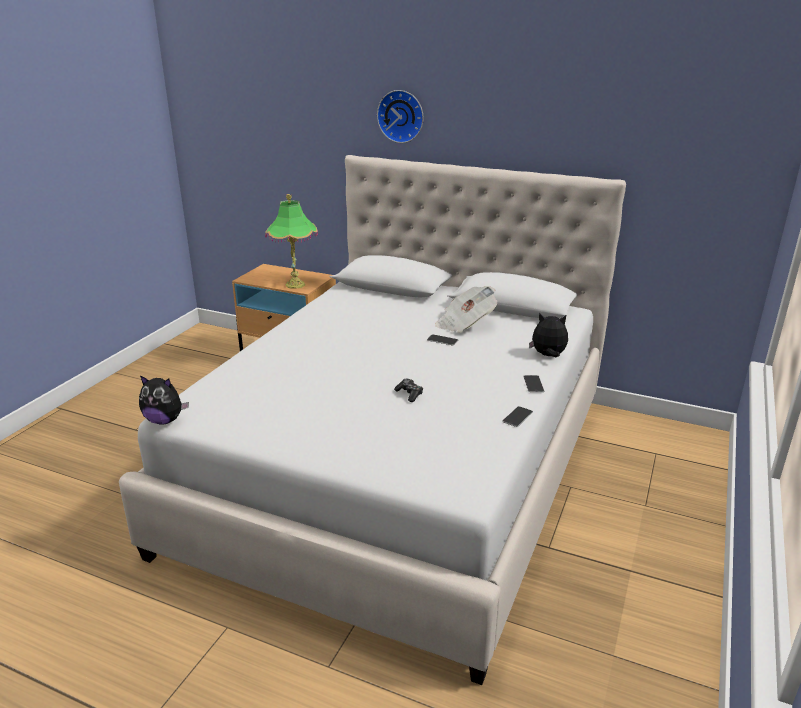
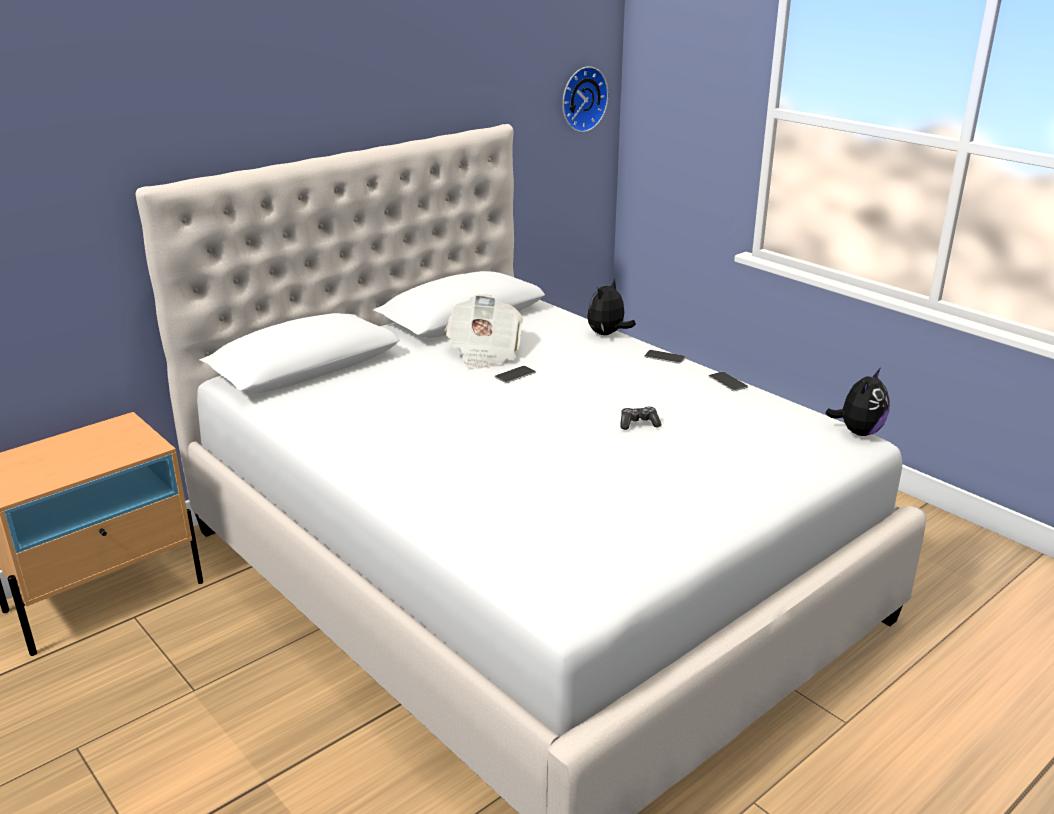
camera: 65 degrees left, 0 degrees up
(165, 420) = (581, 618): plush toy -> plush toy (858, 432)
(295, 285) = (120, 451): table lamp -> none
(401, 116) = (208, 102): wall clock -> wall clock (581, 99)

